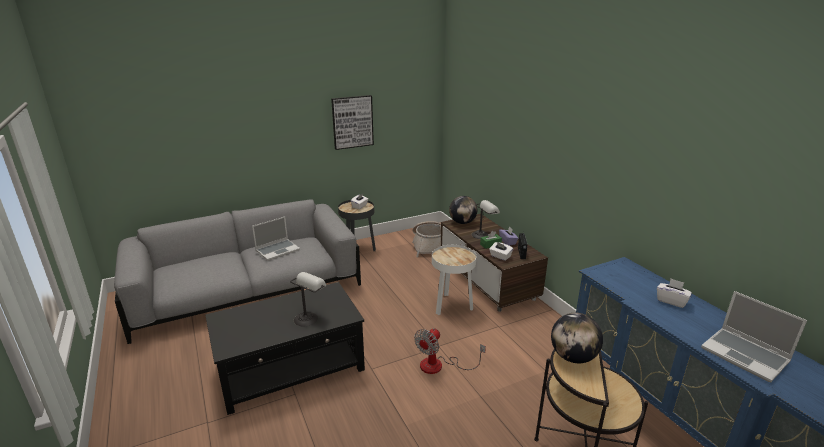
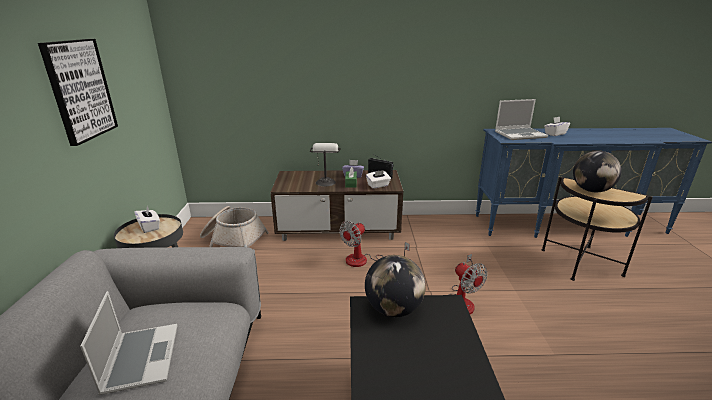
camera: 65 degrees left, 0 degrees up
(309, 316) = (434, 346): table lamp -> none
(452, 306) = (364, 261): white side table -> fan
(462, 222) = (288, 183): globe -> globe (393, 309)
(746, 355) = (622, 136): laptop -> laptop (520, 134)

